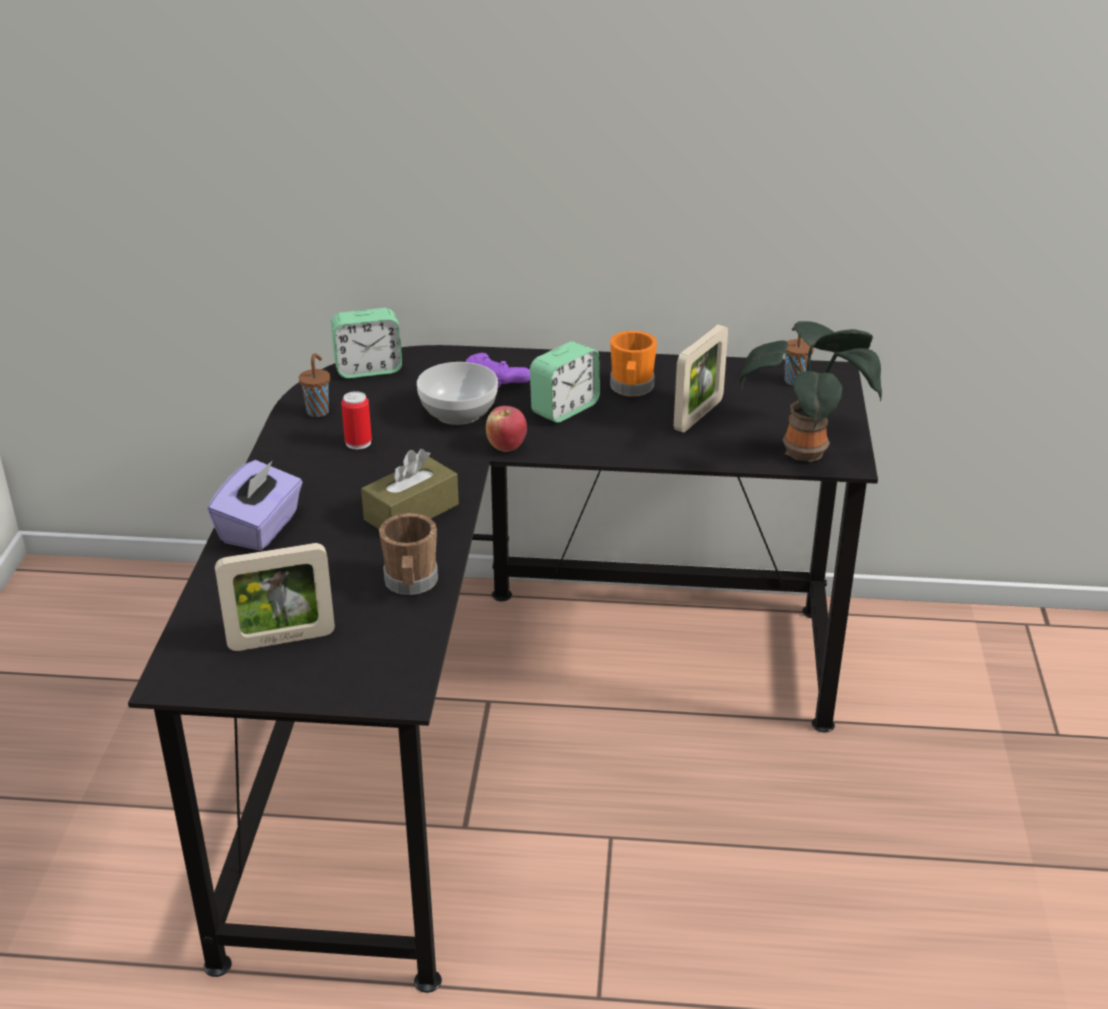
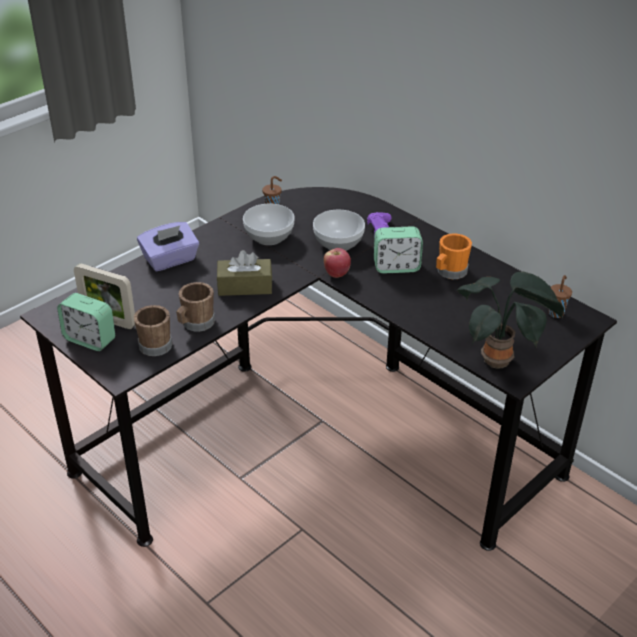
camera: 40 degrees right, 5 degrees up
(358, 442) = (269, 236): can -> bowl
(368, 369) = (326, 197): alarm clock -> alarm clock (90, 339)
(388, 633) = (154, 343): none -> brown mug
(698, 415) = (466, 306): picture frame -> none

